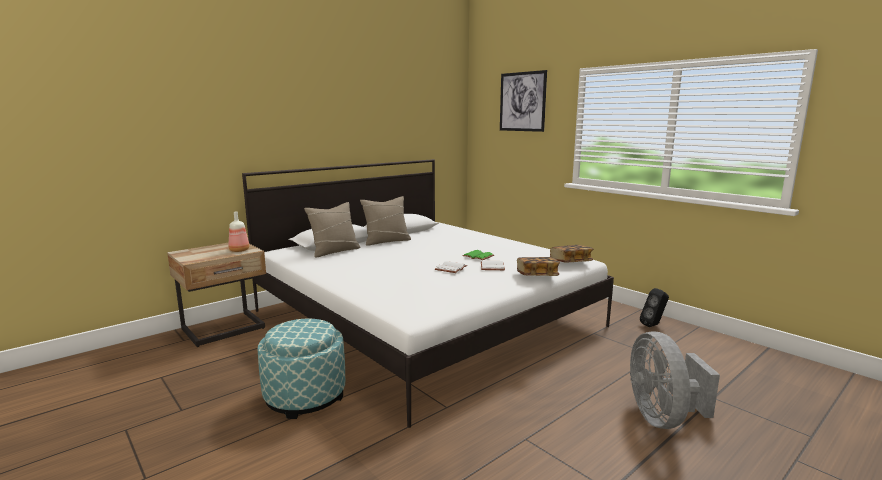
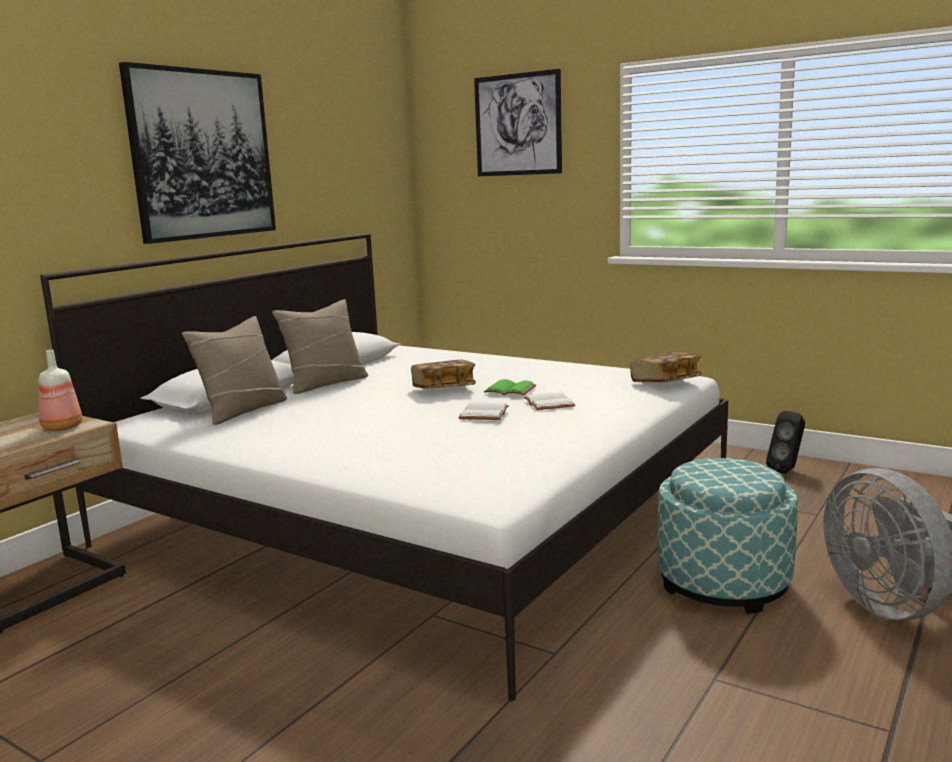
camera: 15 degrees left, 0 degrees up
(305, 396) = (285, 684): ottoman -> ottoman (723, 582)
(336, 114) = (202, 154): none -> picture
(537, 275) = (634, 408): book -> book (443, 389)

